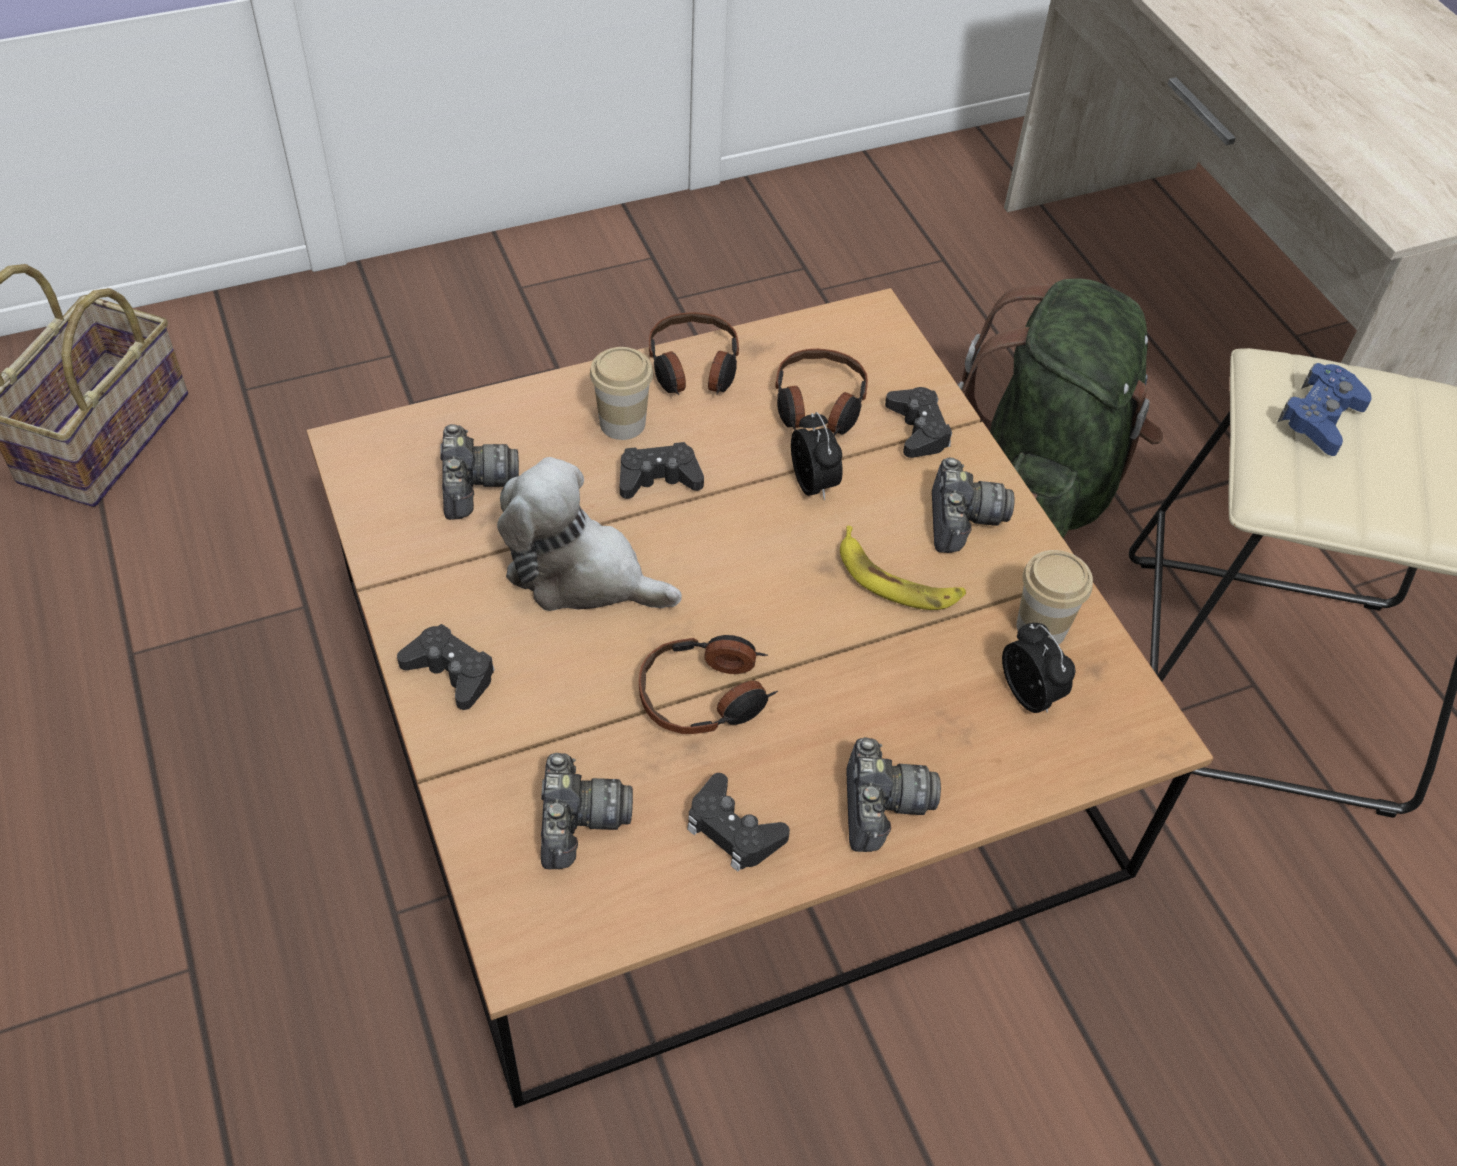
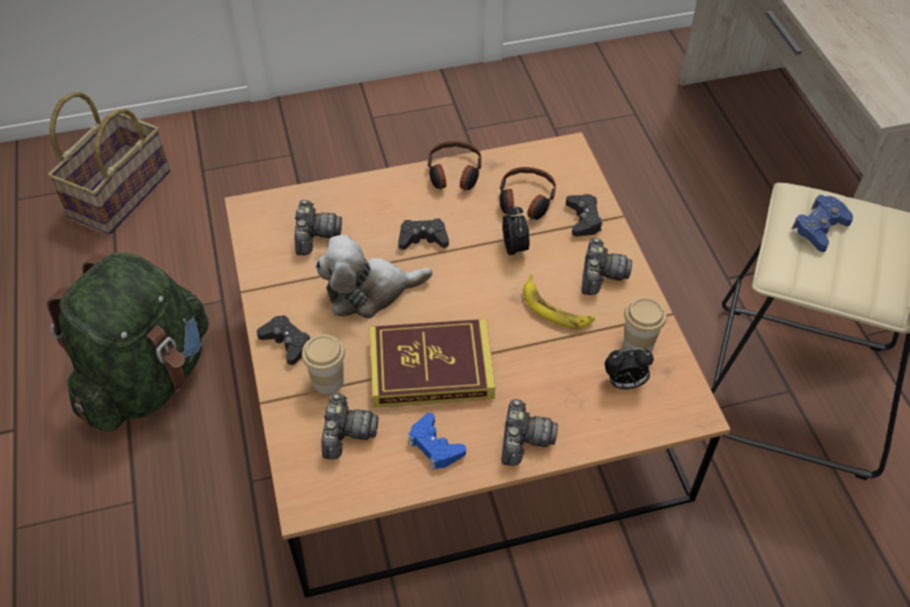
camera: 10 degrees right, 0 degrees up
(581, 573) = (369, 291): plush toy -> plush toy turned 45 degrees counterclockwise
(622, 423) = (406, 205): cup -> cup (328, 381)
(706, 695) = (431, 368): headphones -> book
(733, 830) = (435, 446): black game controller -> blue game controller
(1030, 695) = (624, 383): alarm clock -> alarm clock turned 105 degrees clockwise
(1040, 482) = (674, 256): green backpack -> green backpack (147, 378)

